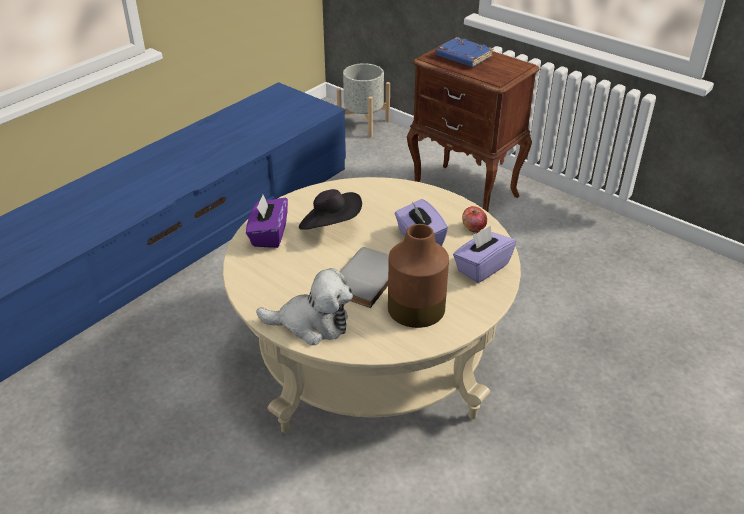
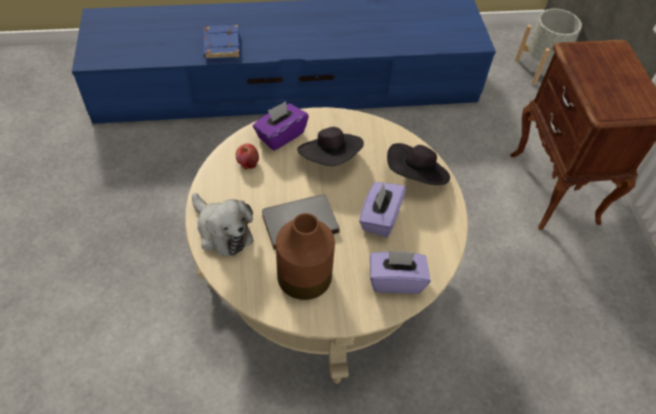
camera: 40 degrees right, 15 degrees up
(409, 200) = (416, 176): none -> black hat
(462, 57) = (606, 65): blue book -> blue book (221, 45)
(473, 227) = (435, 239): apple -> apple (247, 163)

